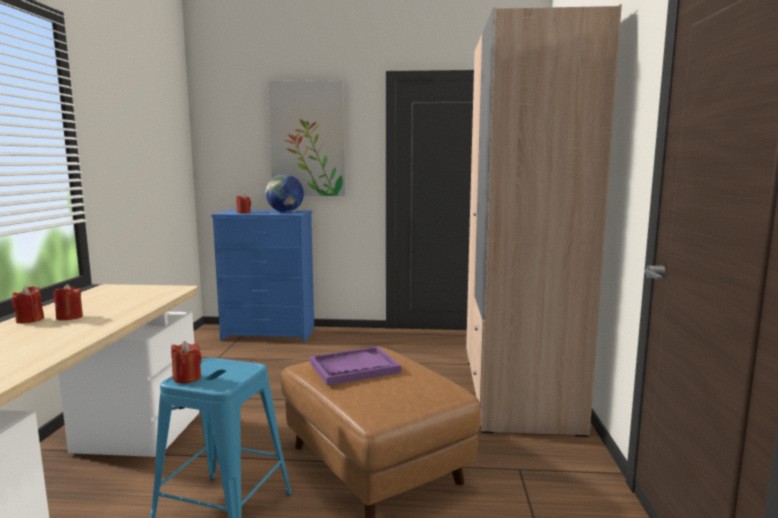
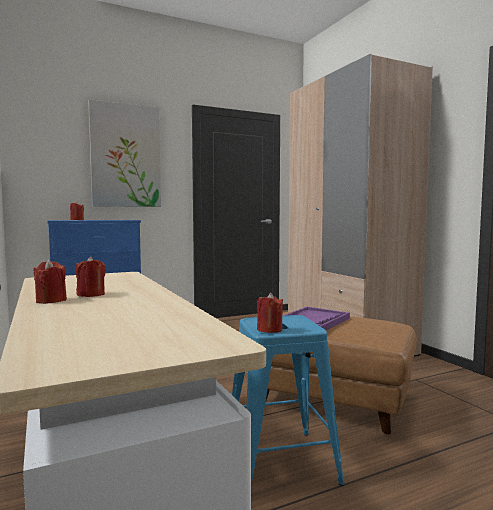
camera: 30 degrees left, 5 degrees down
(285, 212) = (114, 219): globe -> none

